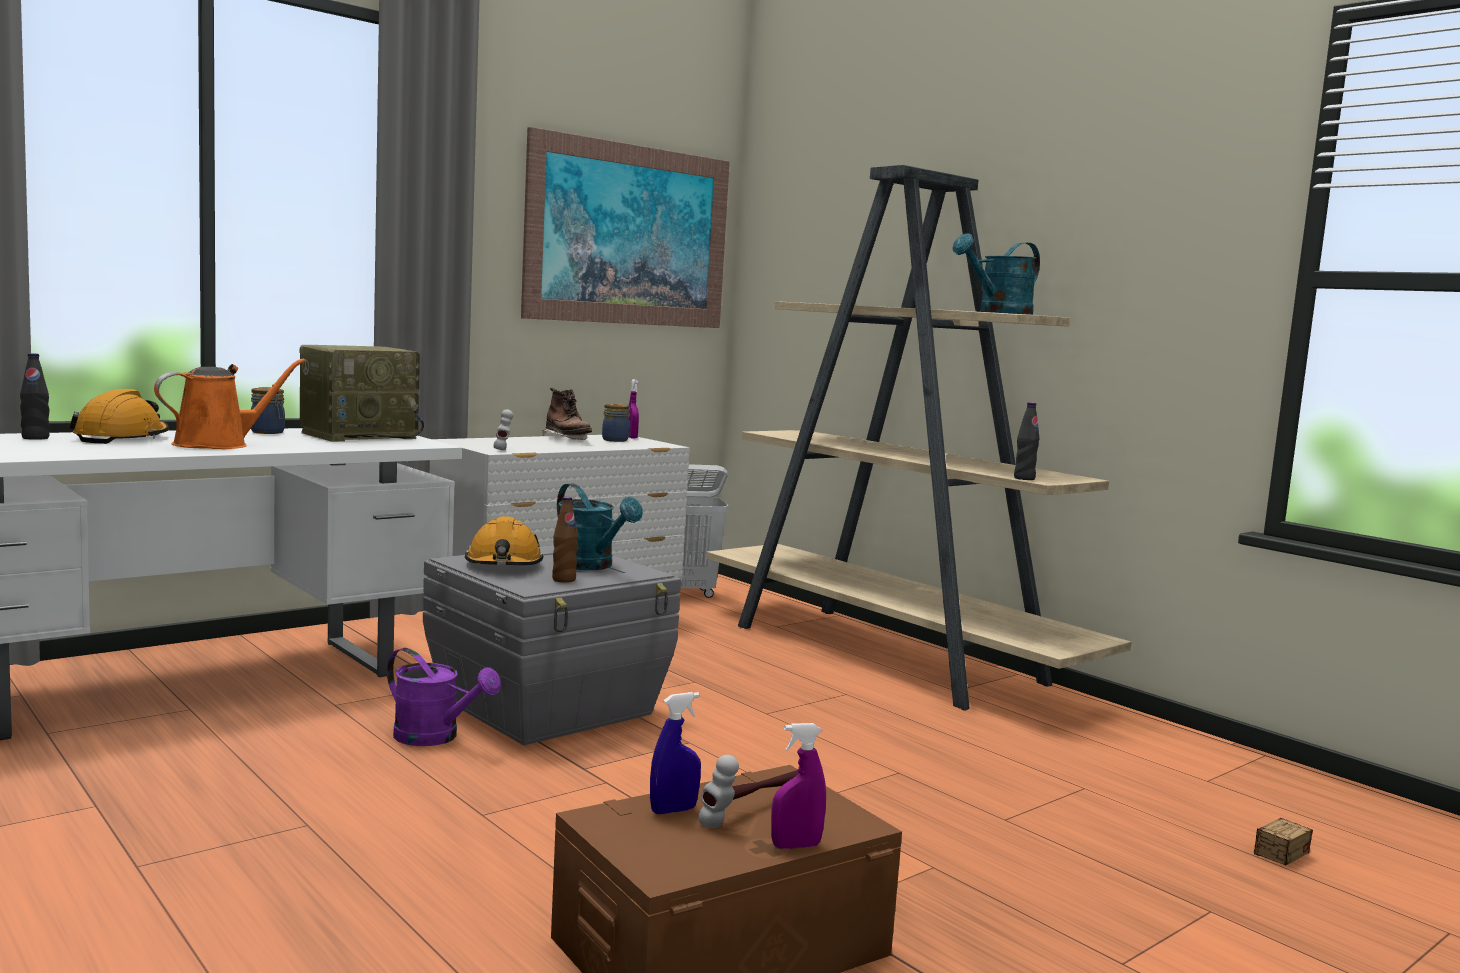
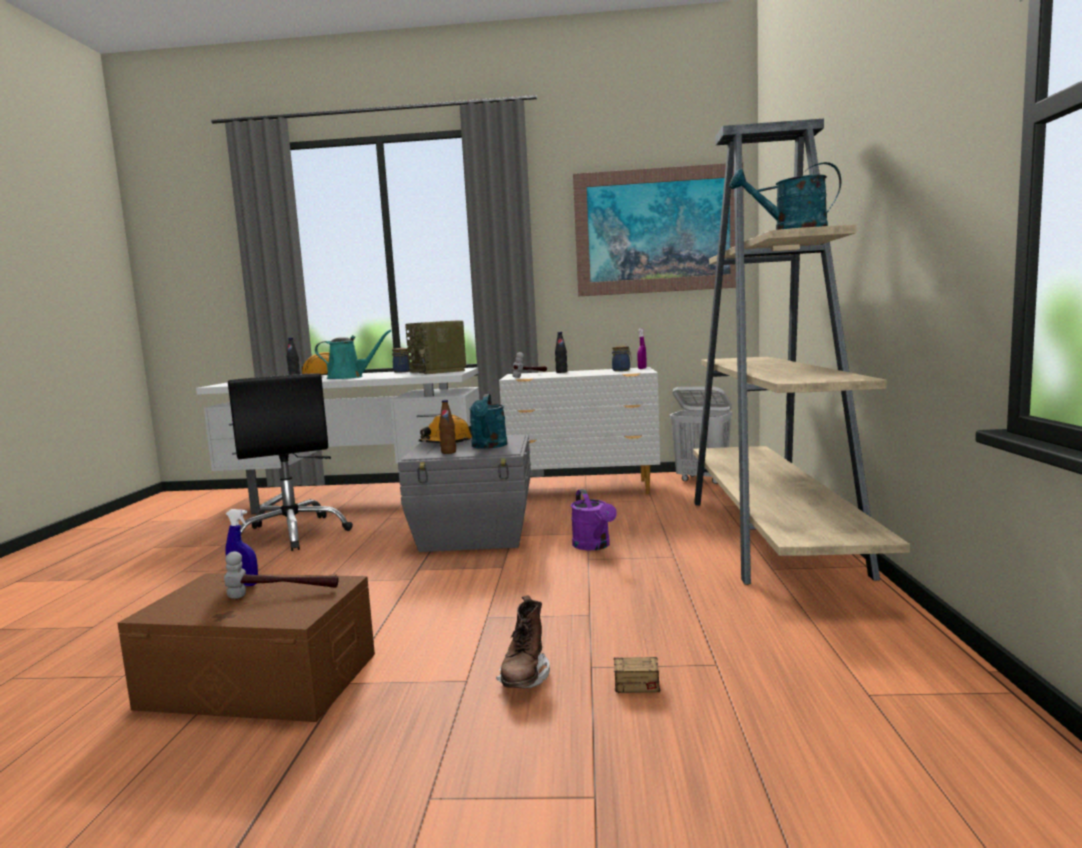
camera: 45 degrees right, 0 degrees up
(210, 760) = (293, 534): none -> black office chair
(218, 444) = (349, 377): orange watering can -> turquoise watering can
(360, 435) = (438, 371): radio -> radio turned 60 degrees clockwise
(435, 737) = (390, 540): purple watering can -> purple watering can (594, 546)
(567, 440) = (588, 371): brown boot -> brown boot (524, 677)
(796, 846) = (236, 619): purple spray bottle -> none
(1024, 478) = (779, 379): black bottle -> black bottle (561, 372)
(1297, 846) = (832, 784): storage box -> storage box (666, 686)

